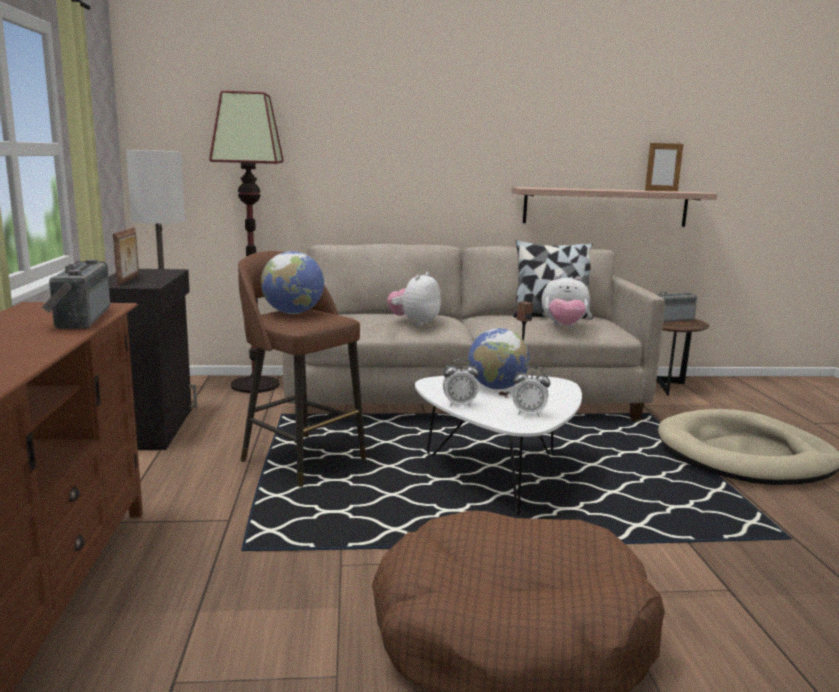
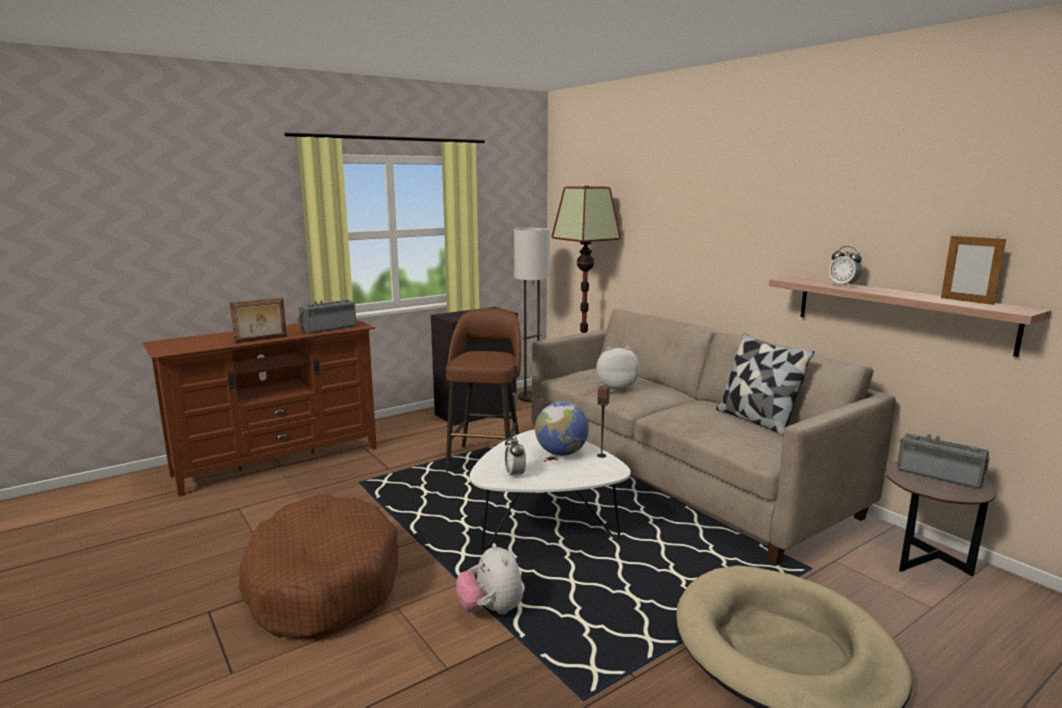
camera: 60 degrees right, 0 degrees up
(129, 280) = (462, 314): picture frame -> picture frame (261, 339)
(293, 313) = (484, 354): globe -> none
(459, 405) = (503, 450): alarm clock -> alarm clock (843, 285)
(563, 327) = (721, 431): plush toy -> plush toy (491, 610)

